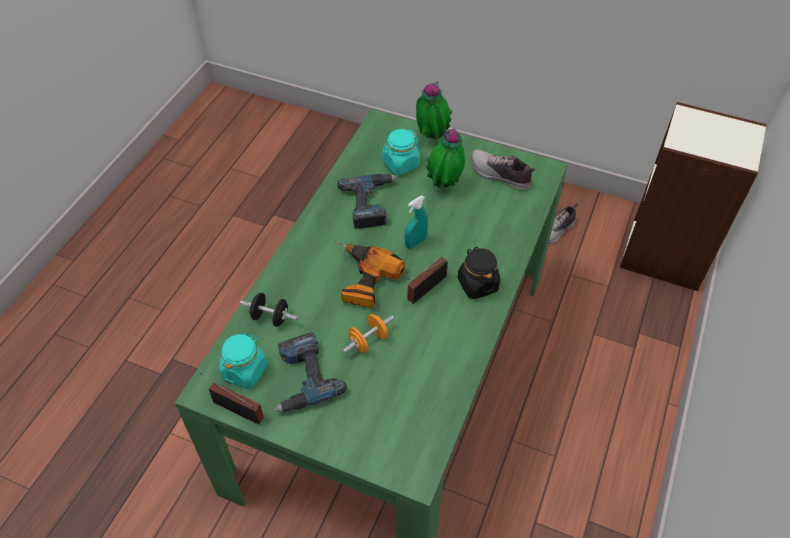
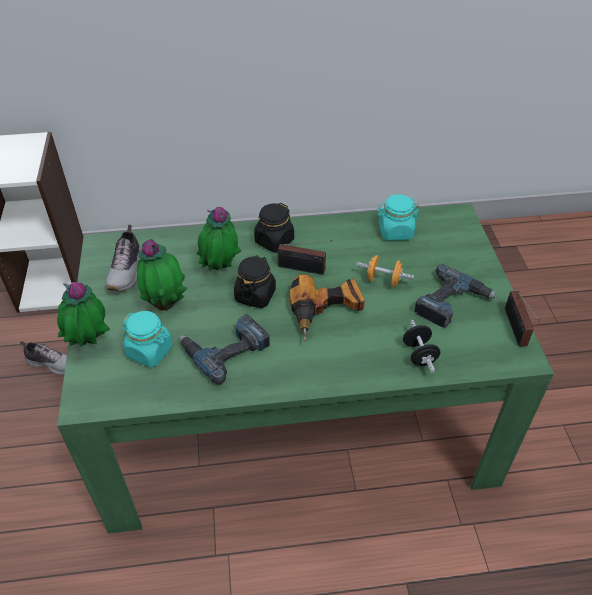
camera: 120 degrees left, 5 degrees down
(245, 370) = (482, 342): turquoise jar -> turquoise jar (395, 231)
(415, 242) = (255, 295): turquoise spray bottle -> black jar
(463, 232) = (220, 269): none -> potted plant

